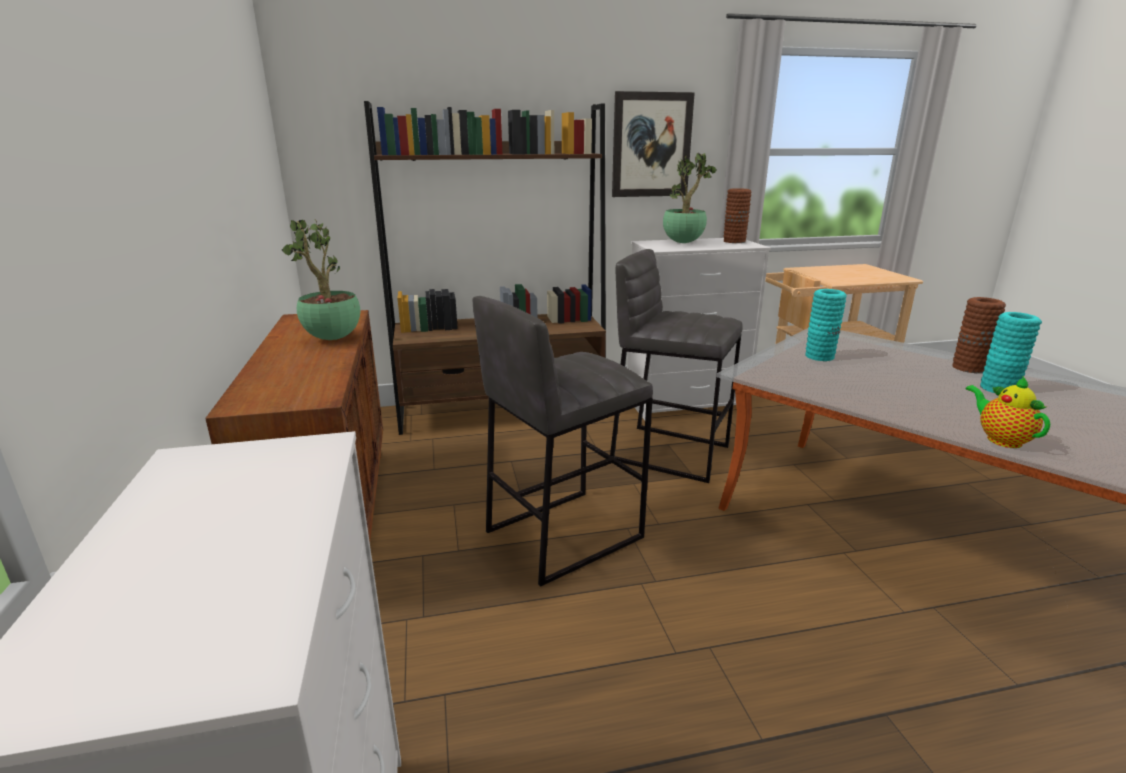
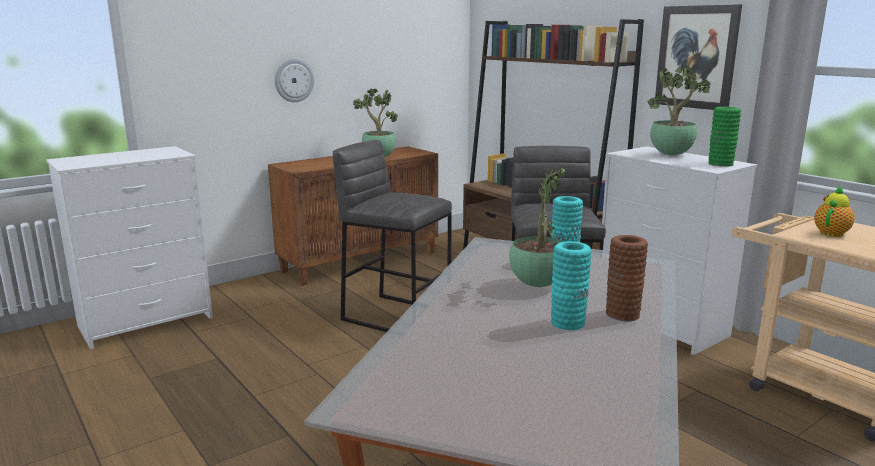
camera: 65 degrees right, 5 degrees down
(184, 220) = (294, 80): none -> wall clock
(734, 241) = (720, 164): brown vase -> green vase
(891, 378) = (537, 284): none -> potted plant
(1000, 439) = (429, 314): teapot -> teapot (832, 233)

